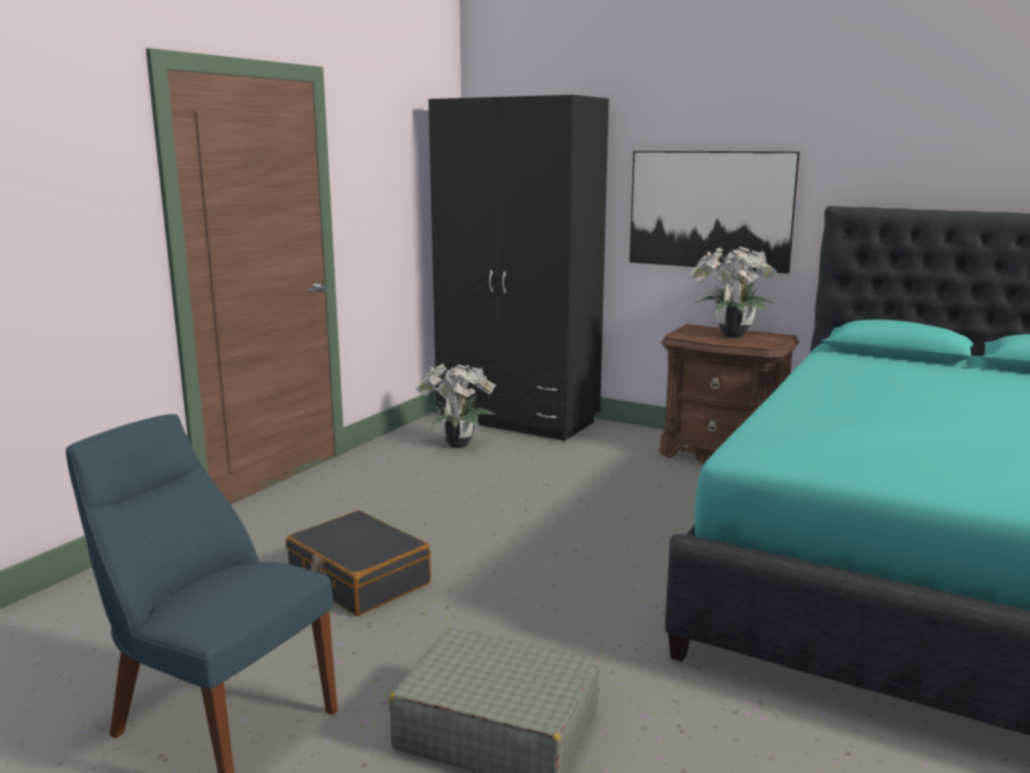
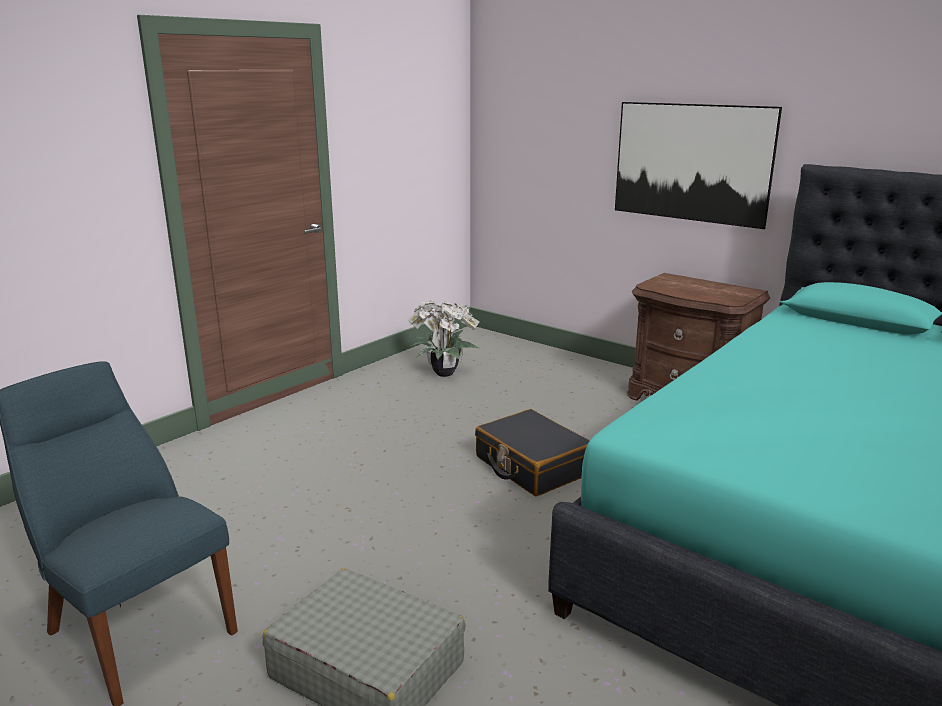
camera: 10 degrees right, 5 degrees up
(358, 579) = (305, 502): black suitcase -> black suitcase (532, 466)
(518, 420) = (507, 352): black wardrobe -> none
(730, 335) = (700, 287): potted plant -> none

